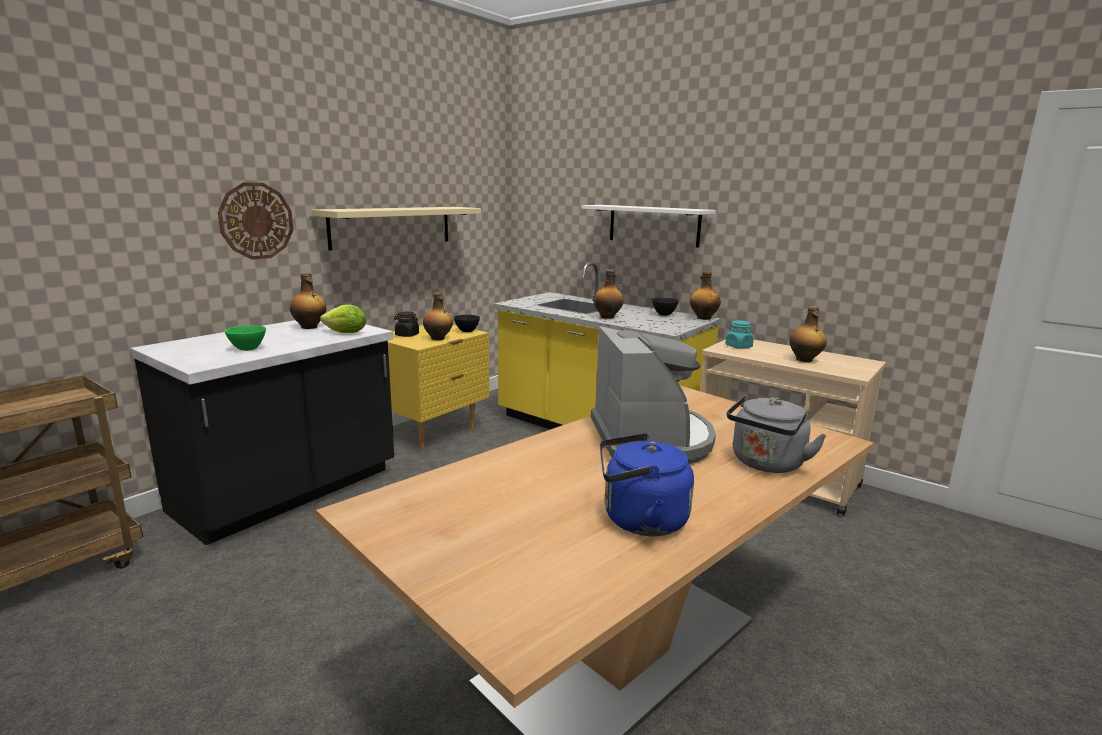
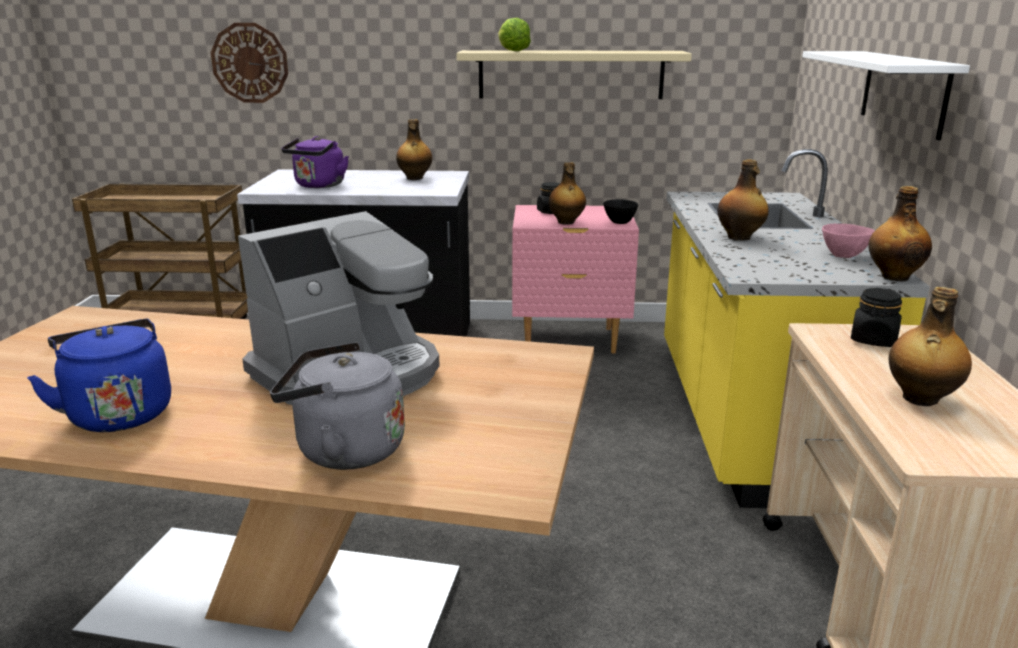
camera: 55 degrees right, 5 degrees up
(247, 349) = (318, 186): green bowl -> purple kettle
(256, 221) = (399, 61): wall clock -> wall clock (250, 63)
(346, 333) = (416, 189): lettuce -> lettuce (513, 51)
(432, 432) = (569, 340): yellow nightstand -> pink nightstand
(664, 314) = (844, 255): black bowl -> pink bowl
(738, 346) = (873, 340): turquoise jar -> black jar

